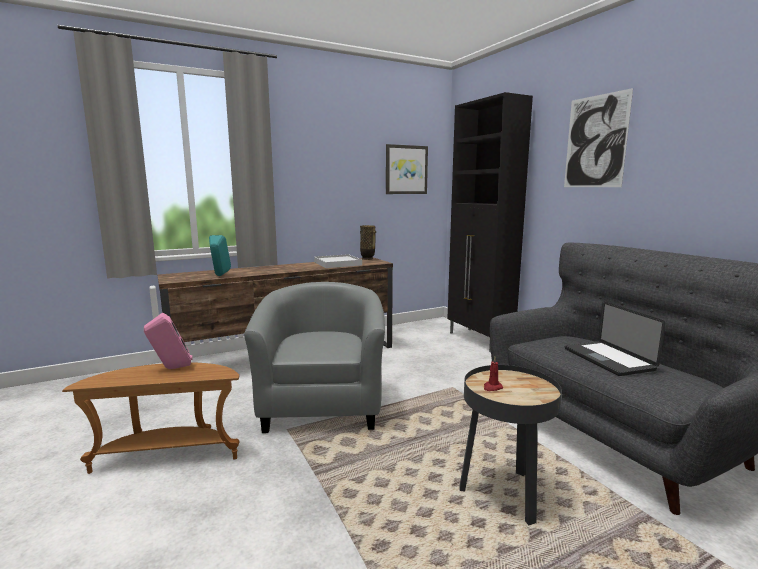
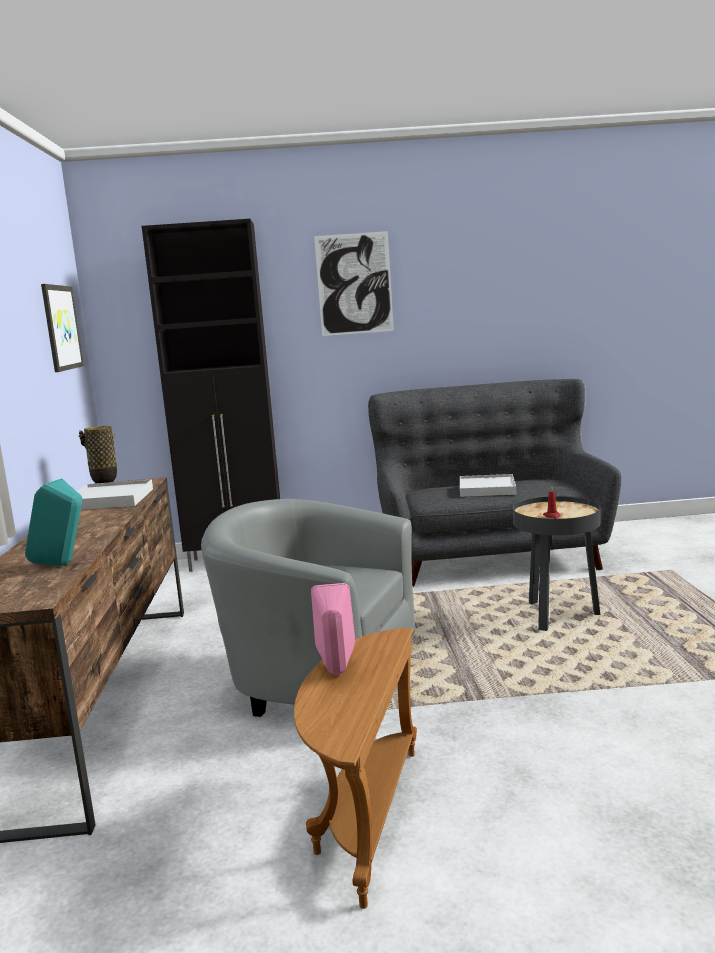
camera: 65 degrees left, 0 degrees up
(608, 359) = (487, 489): laptop -> white tray

